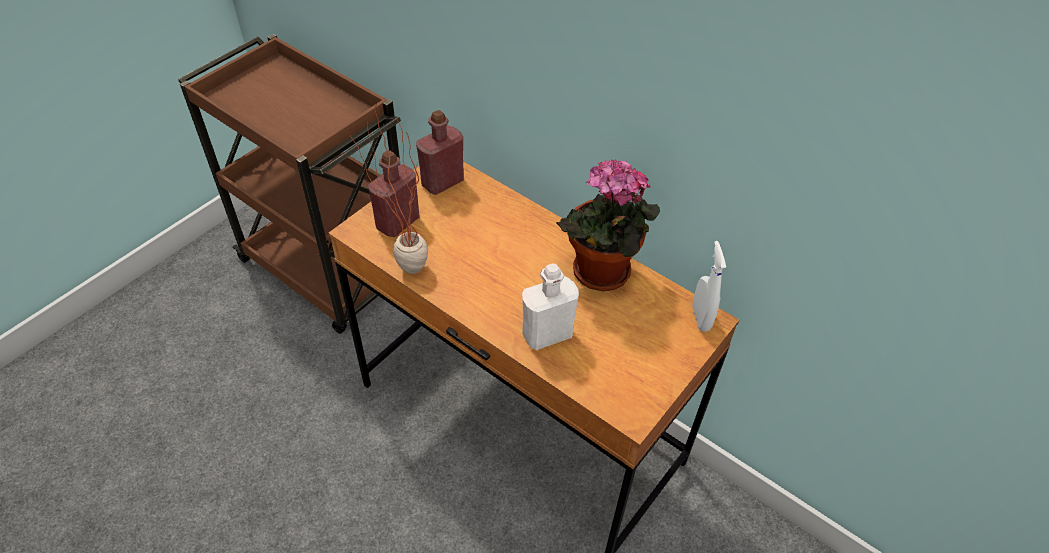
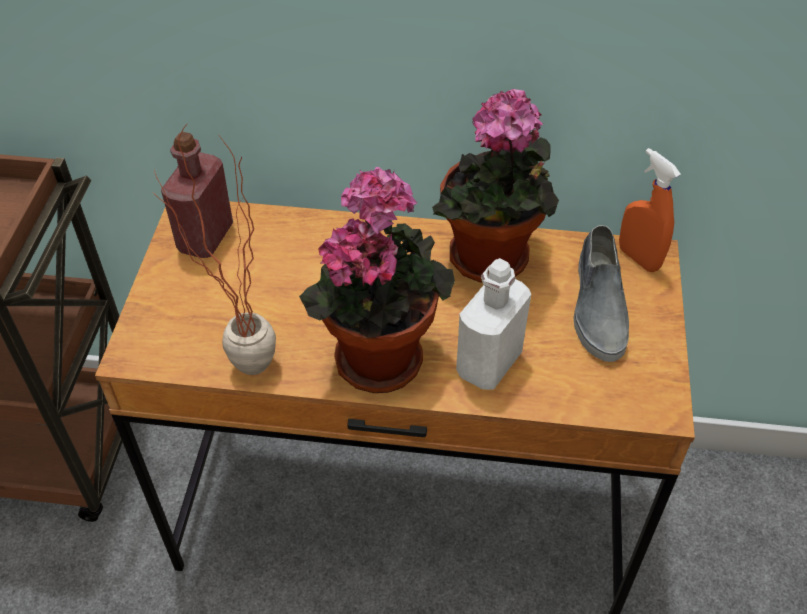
camera: 30 degrees left, 0 degrees up
(397, 223) = (185, 316): red bottle -> none
(488, 296) = (379, 353): none -> potted plant
(646, 334) = (598, 306): none -> grey shoe
(700, 318) = (638, 258): white spray bottle -> orange spray bottle

